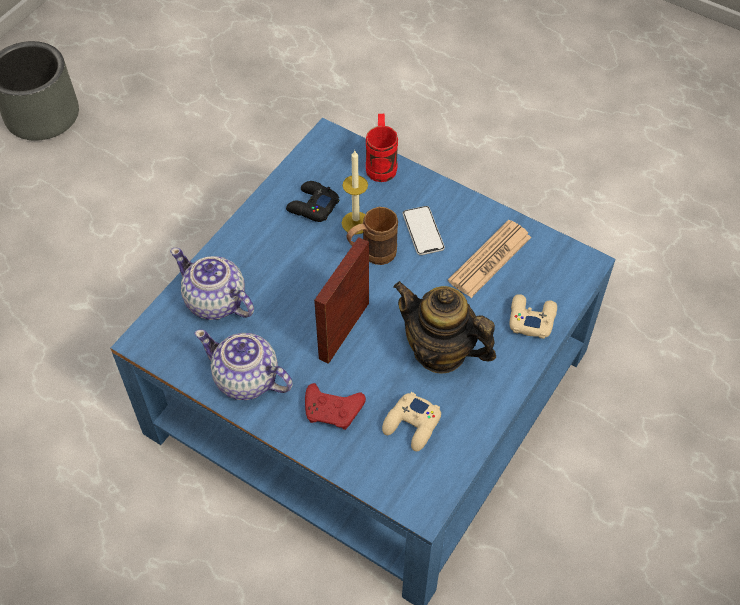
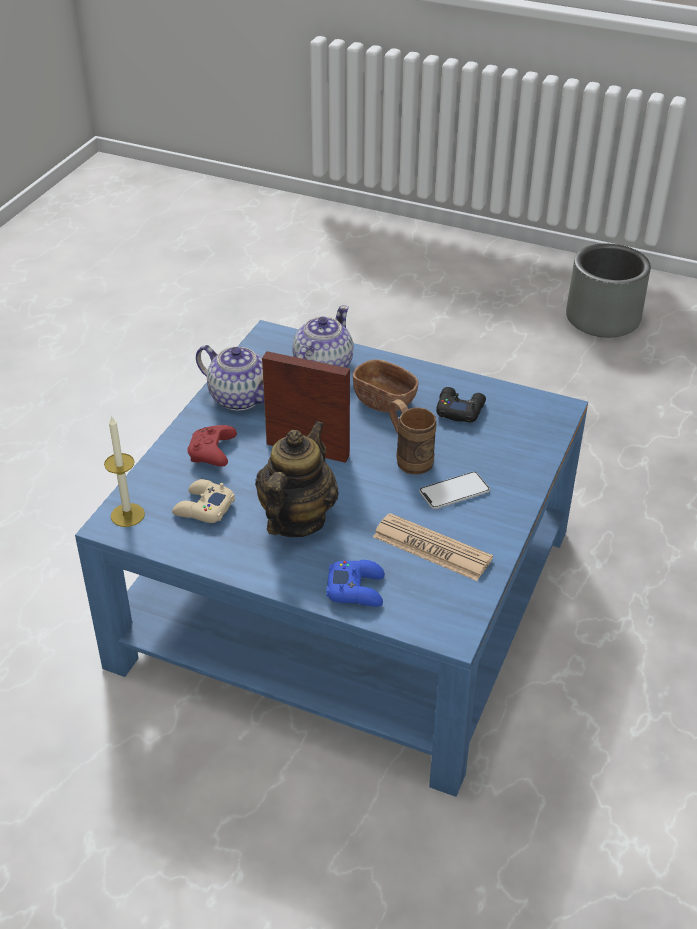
camera: 80 degrees right, 15 degrees down
(247, 379) = (239, 397): teapot -> teapot turned 105 degrees clockwise
(285, 260) = (384, 401): none -> brown bowl
(355, 223) = (448, 441): candle -> candle (127, 515)
(381, 164) = (539, 450): red mug -> none
(531, 318) = (356, 589): beige game controller -> blue game controller

